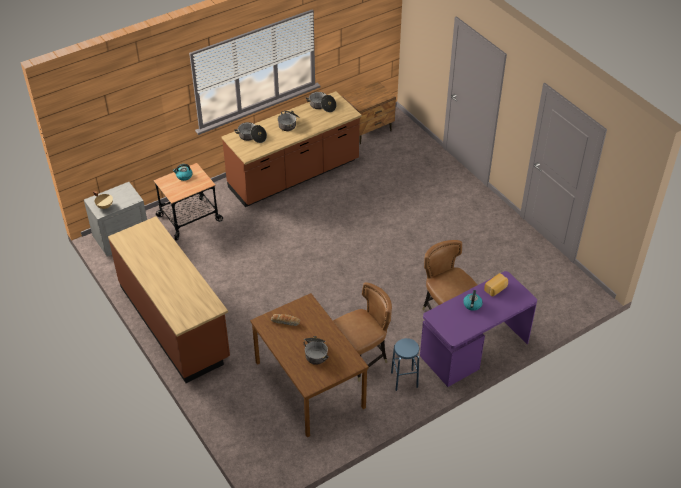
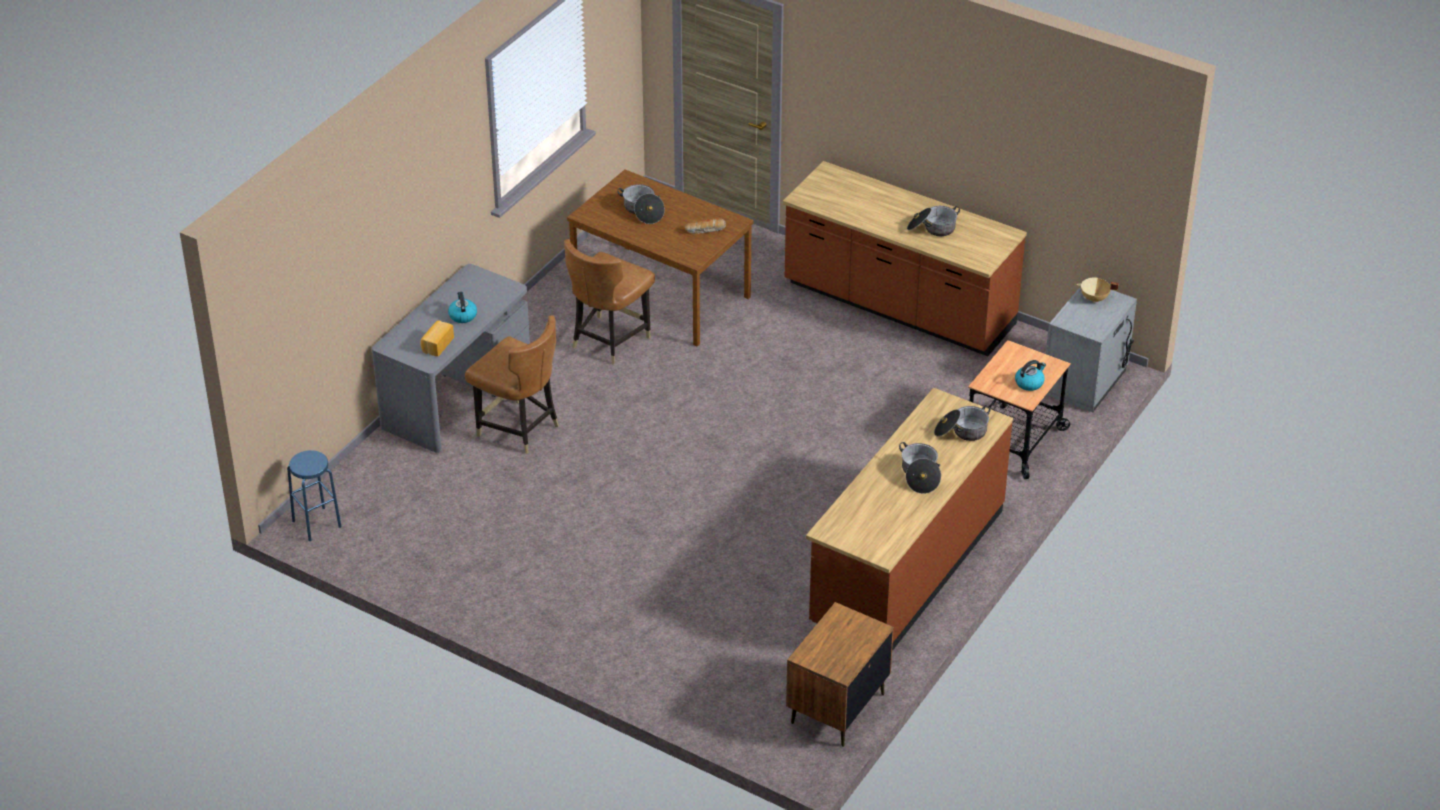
camera: 155 degrees right, 5 degrees down
(322, 106) = (889, 528): cooking pot -> cooking pot (932, 228)
(404, 380) = (538, 336): blue stool -> blue stool (316, 524)
(474, 351) = (456, 396): purple desk -> grey desk

